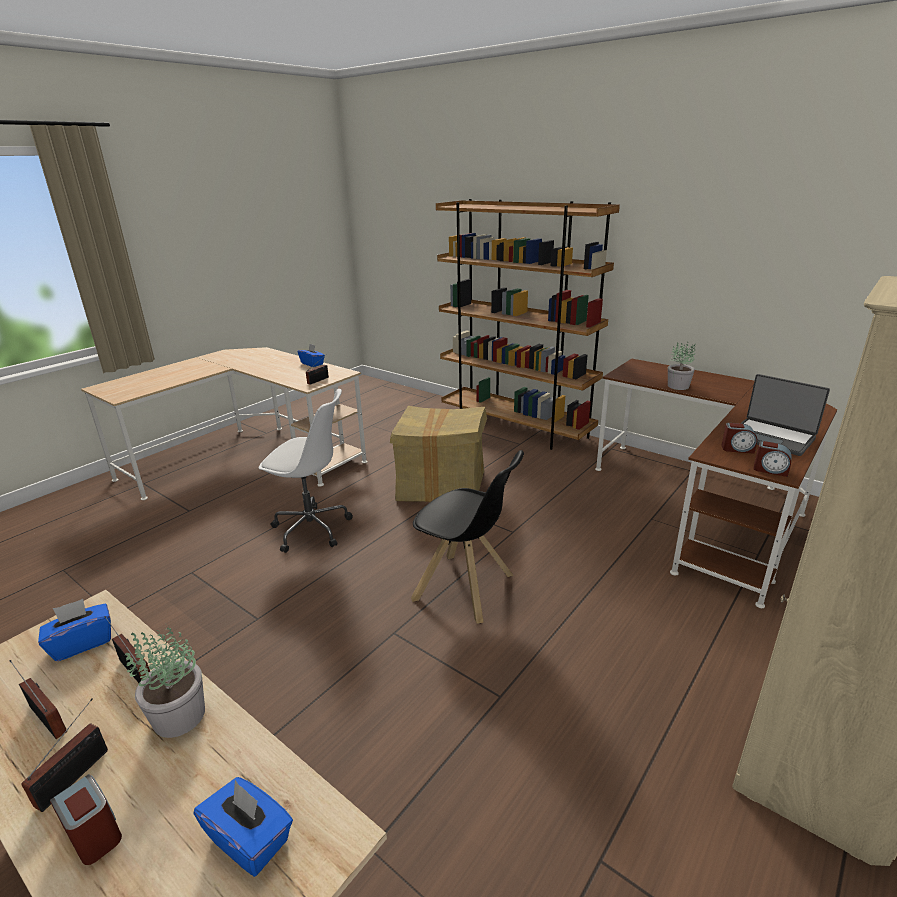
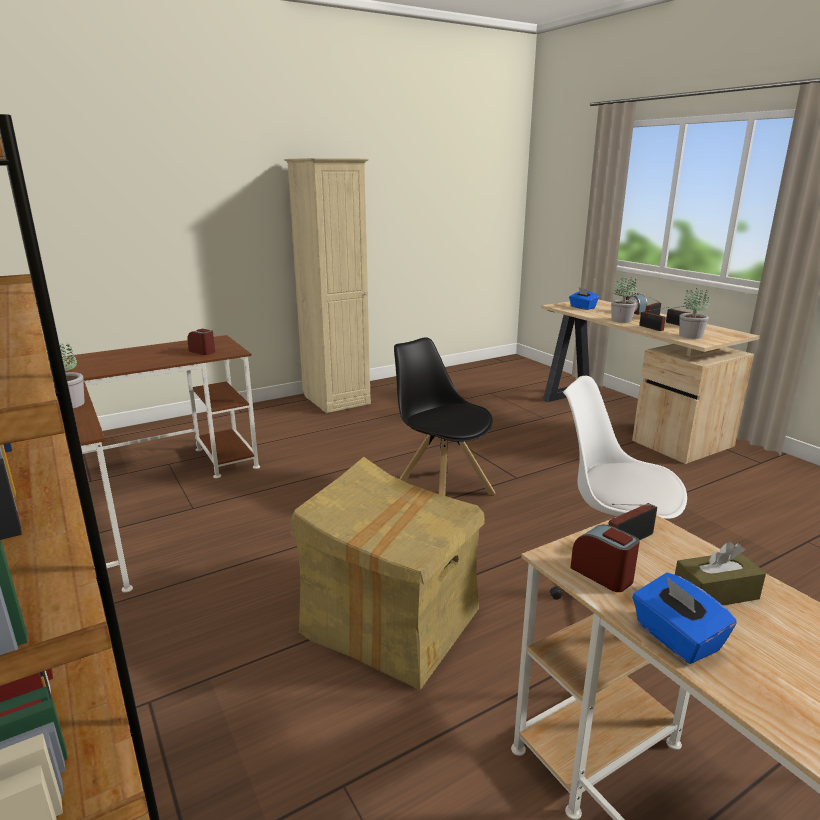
camera: 160 degrees left, 5 degrees down
(82, 643) = (690, 335): blue tissue box -> potted plant
(293, 373) = (715, 592): none -> brown tissue box
(770, 470) = (219, 341): alarm clock -> alarm clock (602, 574)
(772, 437) = (154, 353): laptop -> none

